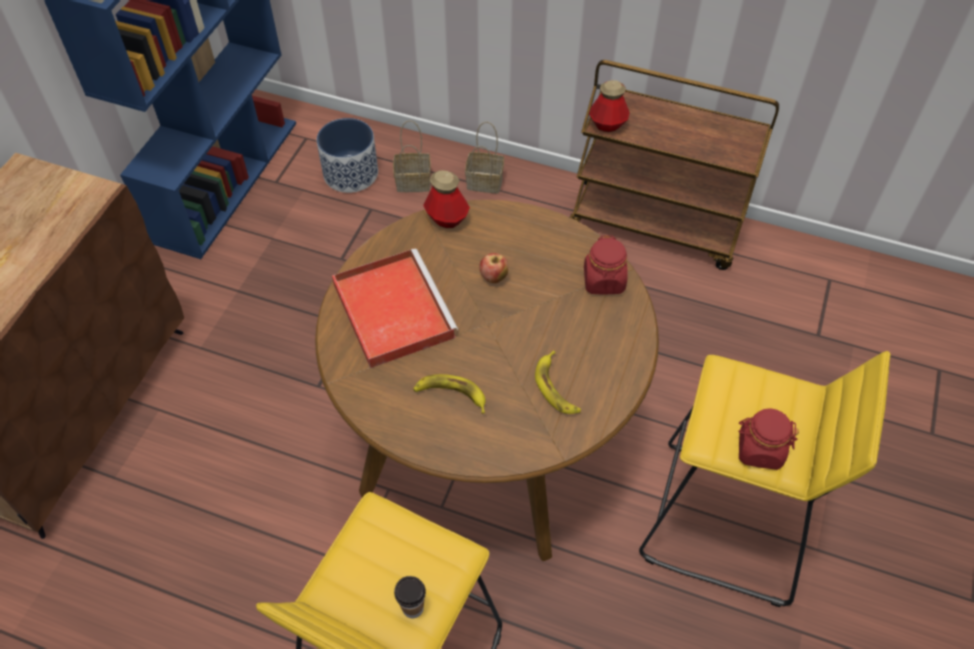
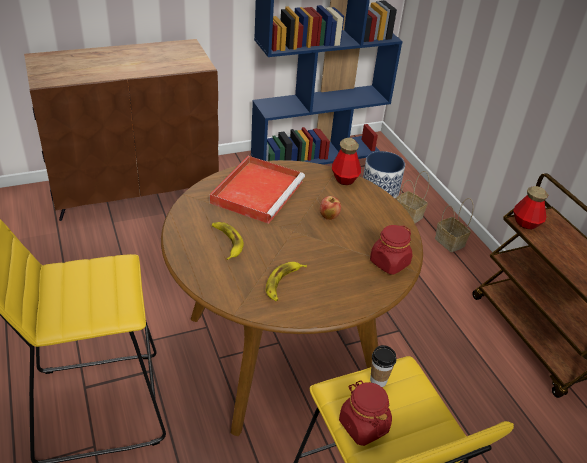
camera: 45 degrees right, 15 degrees down
(413, 608) = (72, 310): cup -> cup (378, 380)

